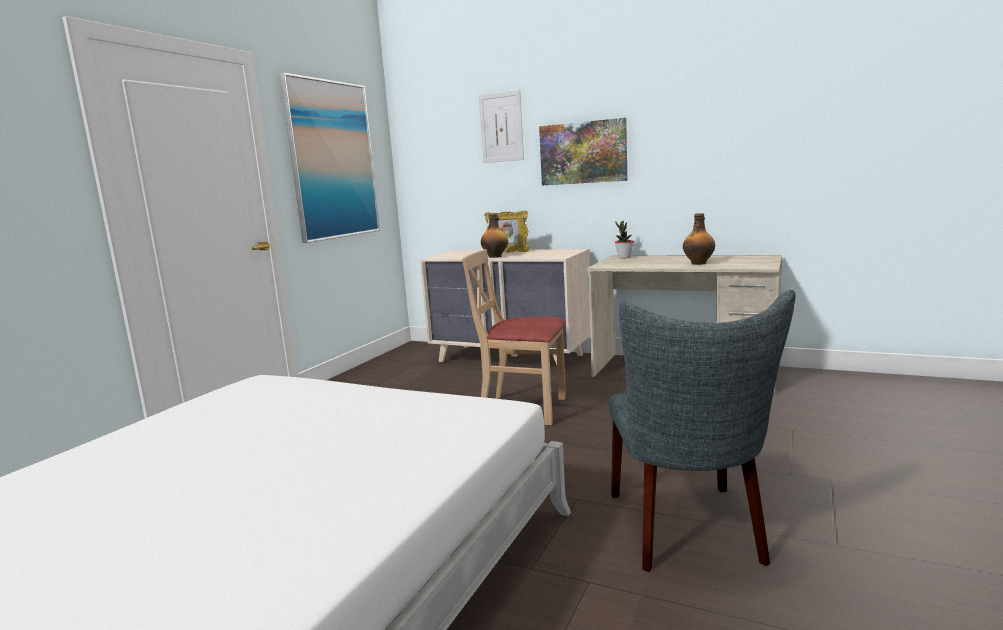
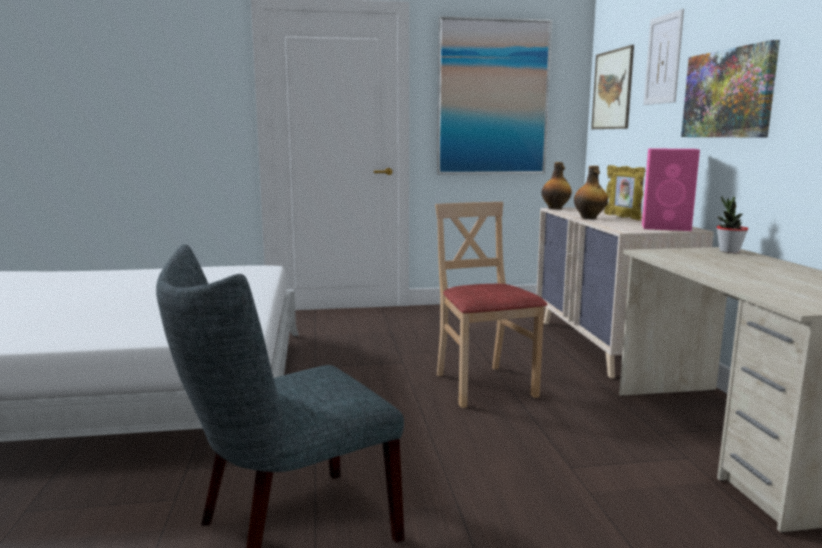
camera: 55 degrees right, 0 degrees up
(432, 151) = (612, 90): none -> picture
(561, 251) = (667, 227): none -> pink speaker
(699, 263) = (756, 279): bottle -> bottle (555, 208)

